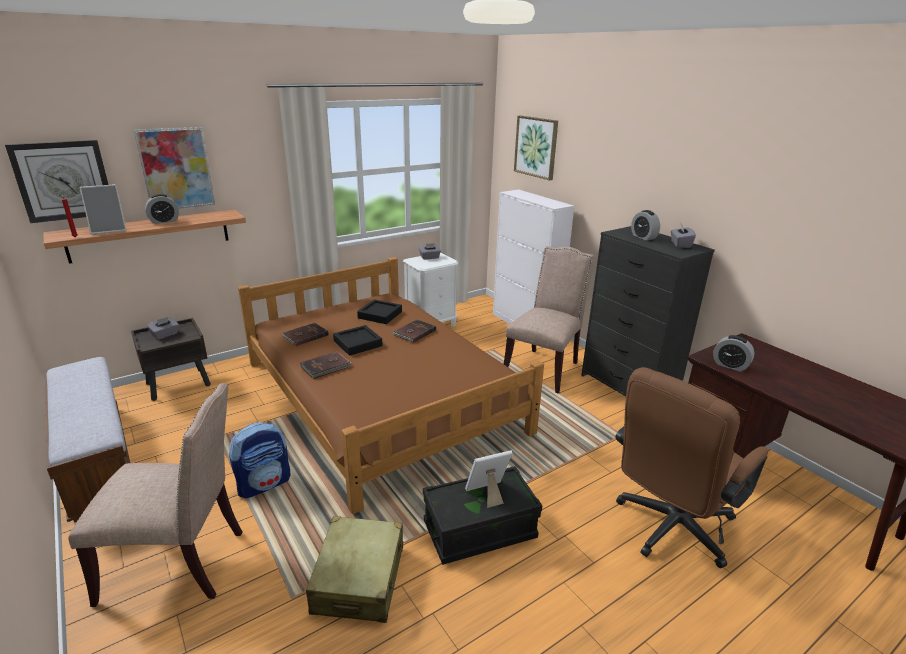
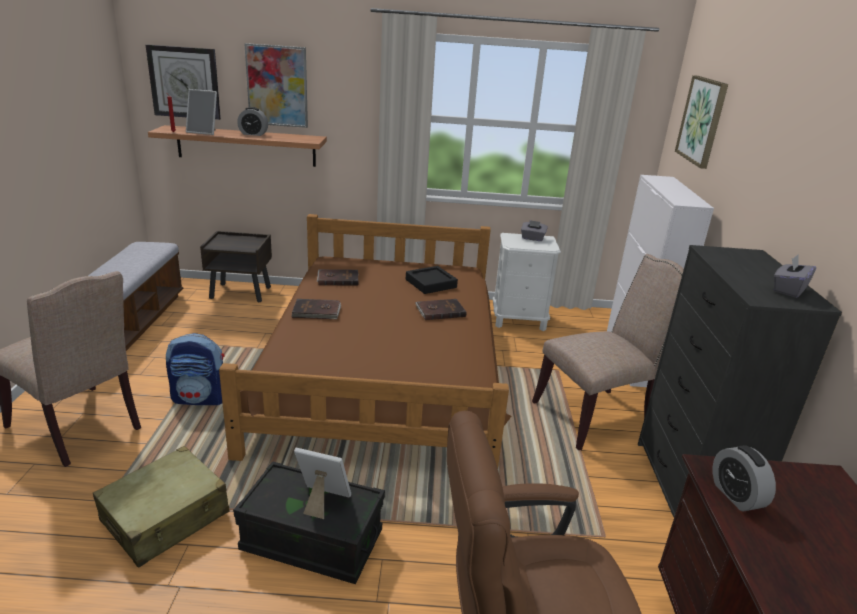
camera: 35 degrees right, 0 degrees up
(165, 335) = (235, 242): grey tissue box -> none
(358, 343) = (372, 302): black tray -> none
(643, 237) = (745, 266): alarm clock -> none

